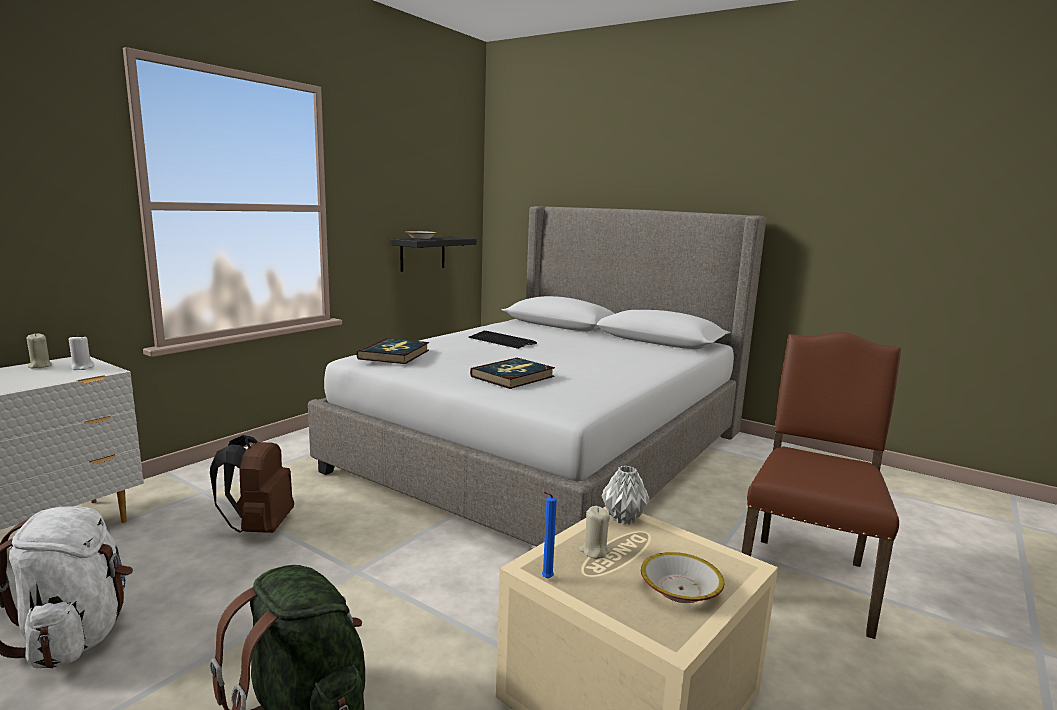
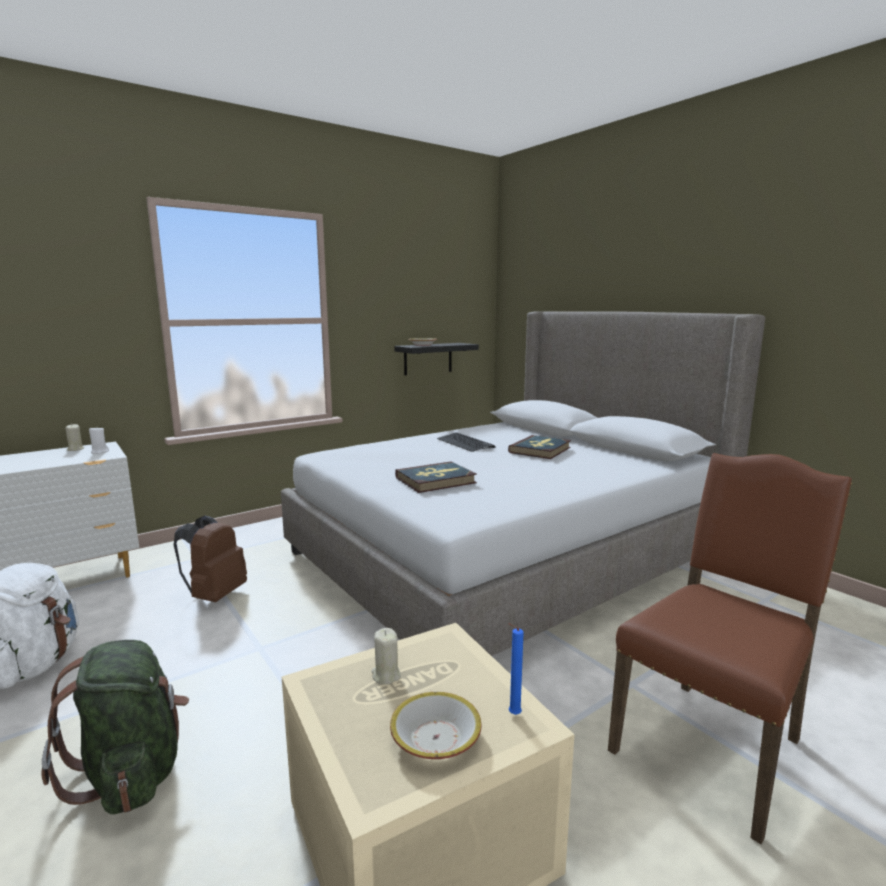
camera: 20 degrees right, 0 degrees up
(395, 354) = (350, 452): book -> book (540, 450)
(545, 579) = (311, 697): blue candle -> blue candle (512, 715)
(623, 519) = (448, 644): grey vase -> none

